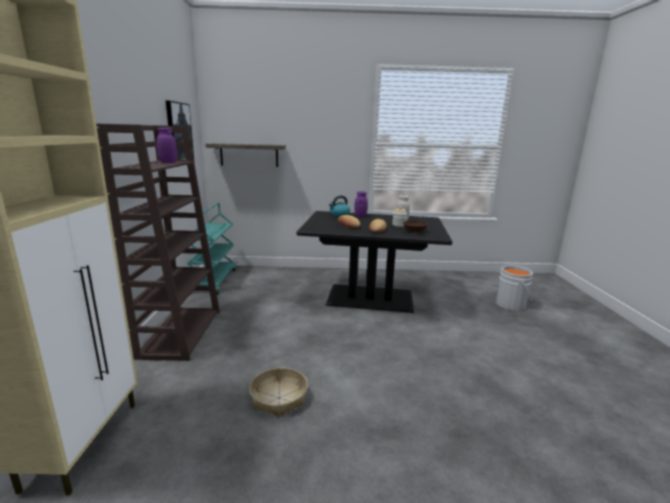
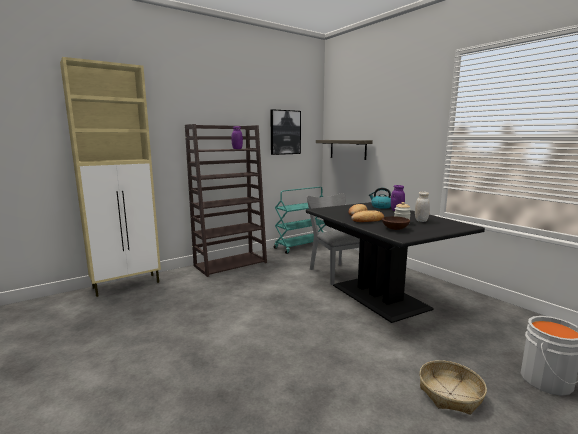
camera: 55 degrees right, 5 degrees down
(278, 398) = (198, 312): basket -> basket (450, 393)
(300, 294) = (333, 272): none -> grey chair

